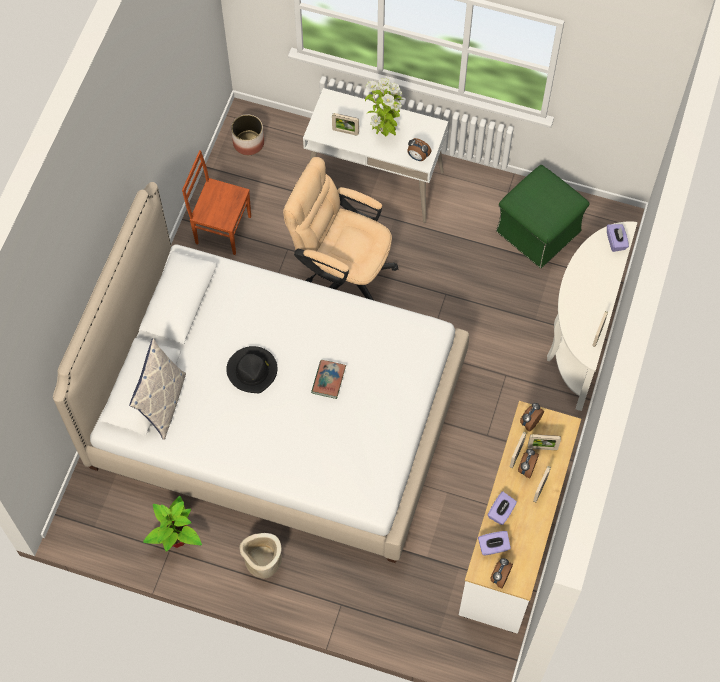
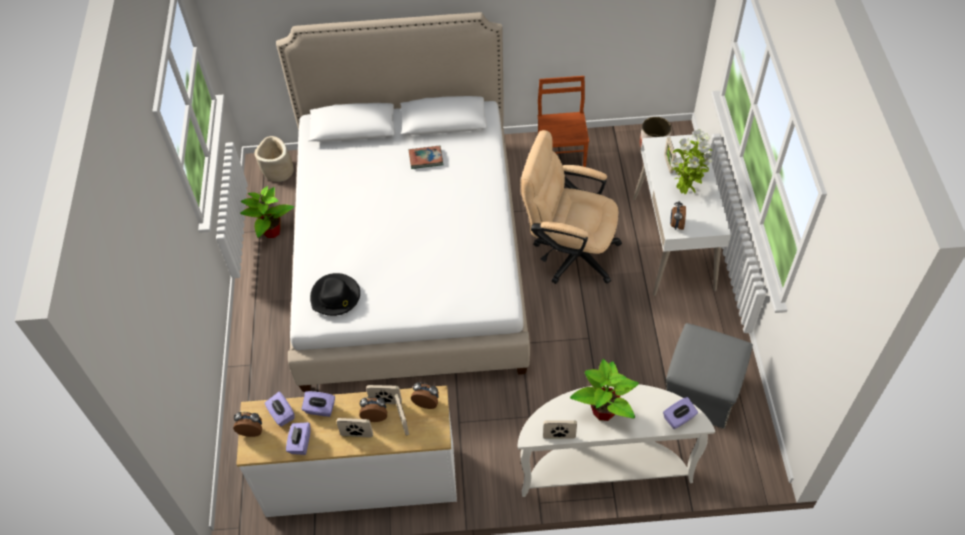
camera: 70 degrees right, 10 degrees down
(163, 403) = (346, 145): pillow -> none
(252, 370) = (401, 189): black hat -> black hat (335, 297)
(262, 562) = (271, 295): beige planter -> beige planter (278, 171)
(328, 380) = (416, 244): book -> book (426, 159)
(342, 270) = (568, 252): beige office chair -> beige office chair turned 75 degrees counterclockwise
(529, 539) = (300, 443): none -> purple tissue box
(539, 232) = (700, 392): green ottoman -> grey ottoman
(587, 292) = (604, 411): none -> potted plant

